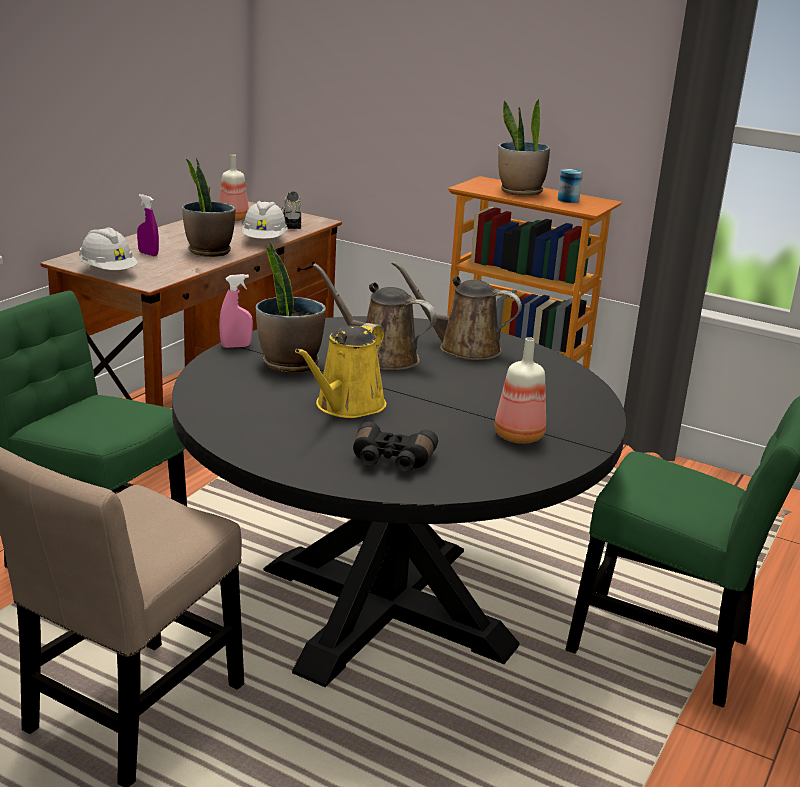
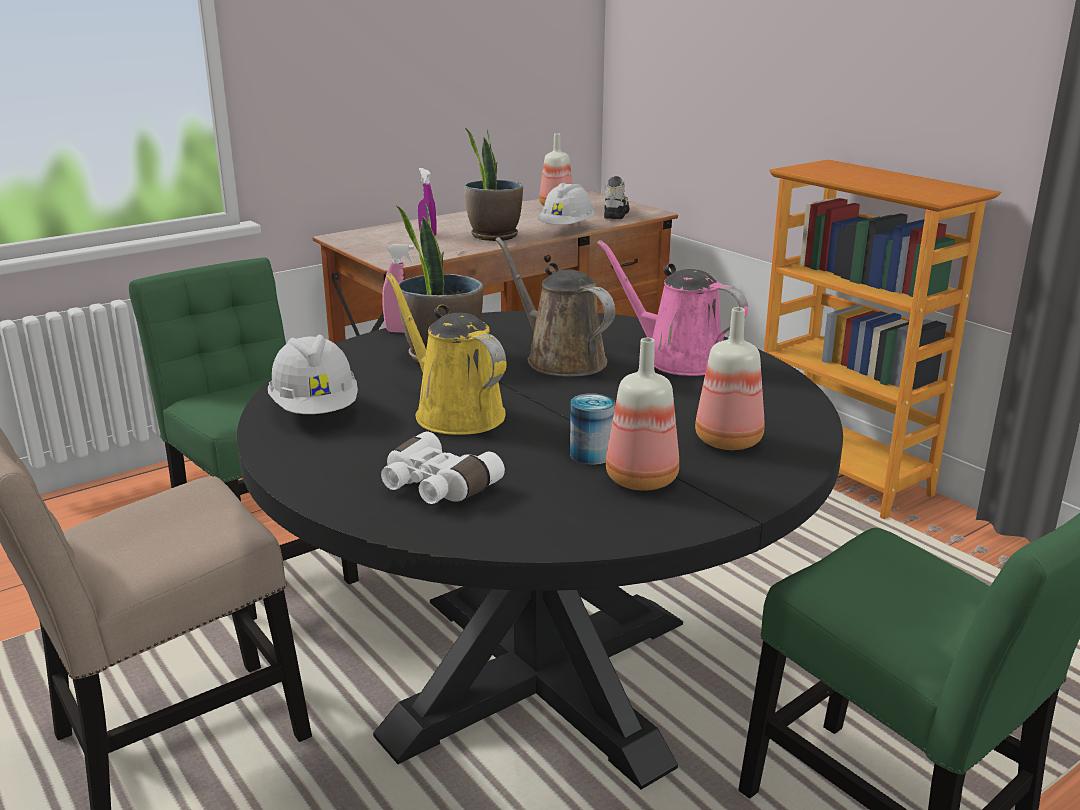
camera: 25 degrees right, 0 degrees up
(108, 272) = (366, 249): white hard hat -> white hard hat (315, 410)
(346, 406) = (454, 413): yellow watering can -> yellow watering can turned 90 degrees clockwise
(391, 461) = (435, 487): black binoculars -> white binoculars
(462, 348) = (677, 359): brown watering can -> pink watering can
(520, 192) = (862, 176): potted plant -> none
(550, 403) = (730, 441): none -> bottle
(568, 200) = (920, 187): can -> can (591, 454)

